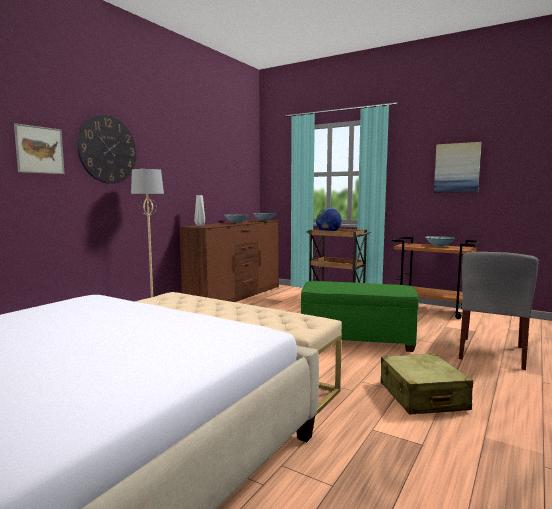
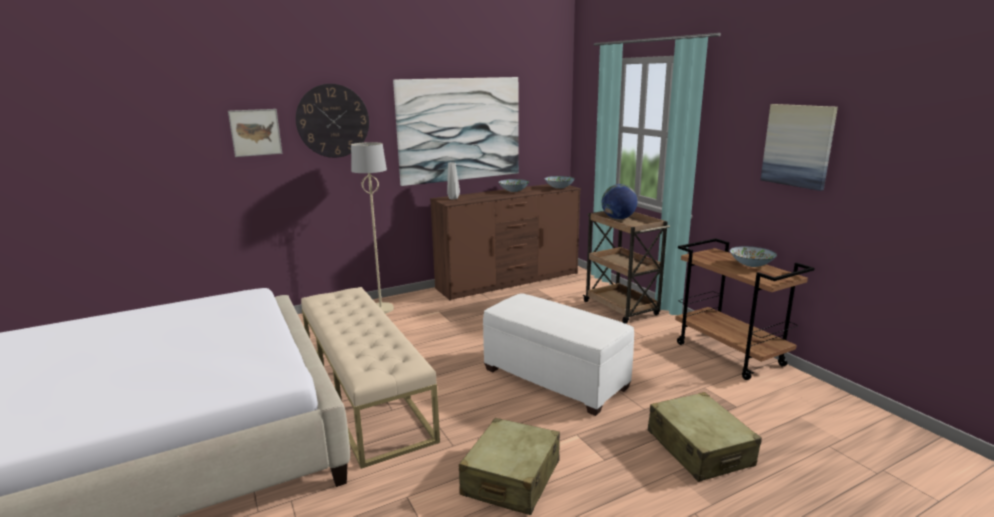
camera: 30 degrees right, 10 degrees up
(197, 171) = (459, 129): none -> picture
(356, 339) = (554, 379): green ottoman -> white ottoman
(492, 353) = (699, 448): grey chair -> beige suitcase

